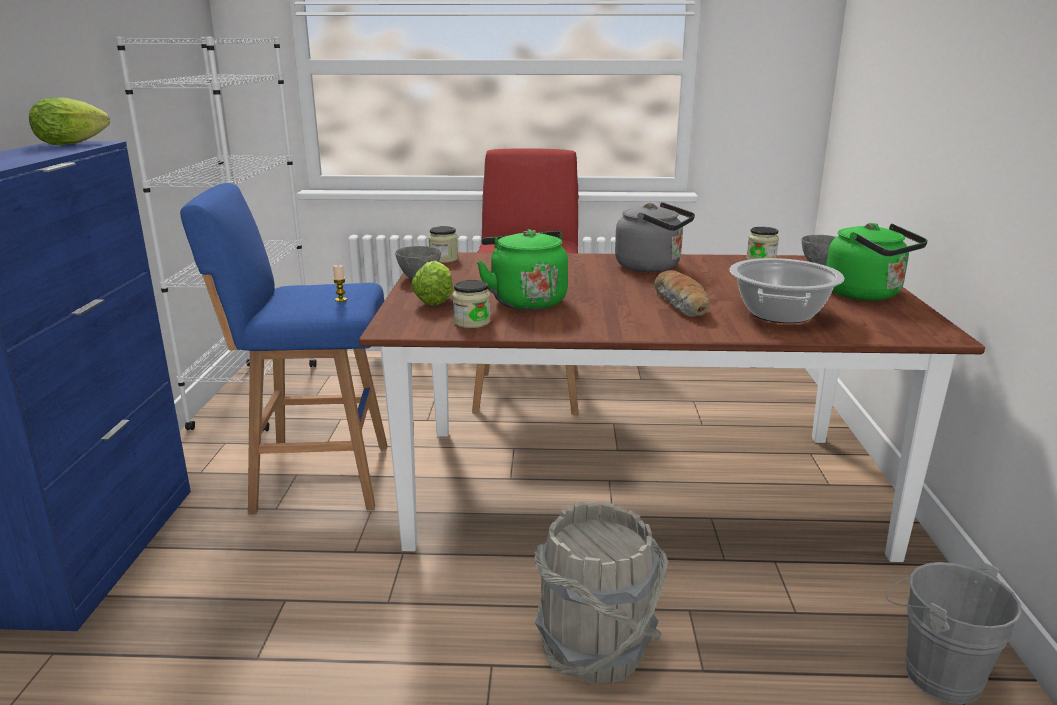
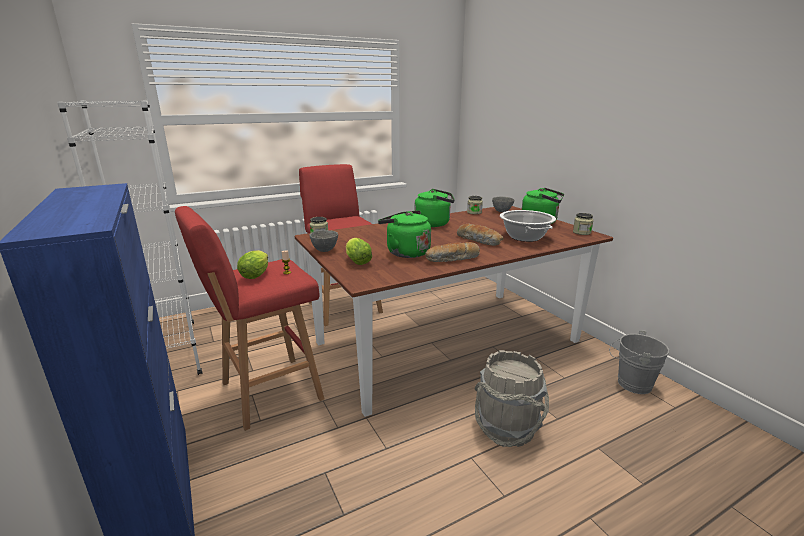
camera: 30 degrees left, 0 degrees up
(76, 143) = (91, 188): lettuce -> lettuce (256, 274)
(316, 477) = (267, 392): blue stool -> red stool
(472, 322) = (398, 270): jar -> jar (581, 232)
(581, 324) = (453, 259): none -> bread
(652, 267) = (434, 224): grey kettle -> green kettle

